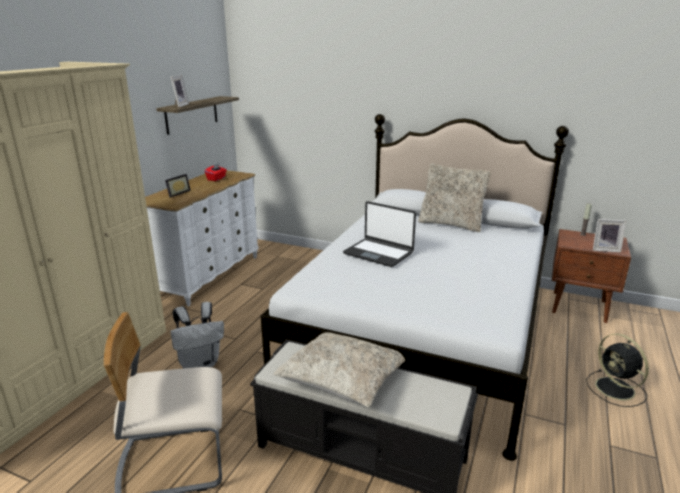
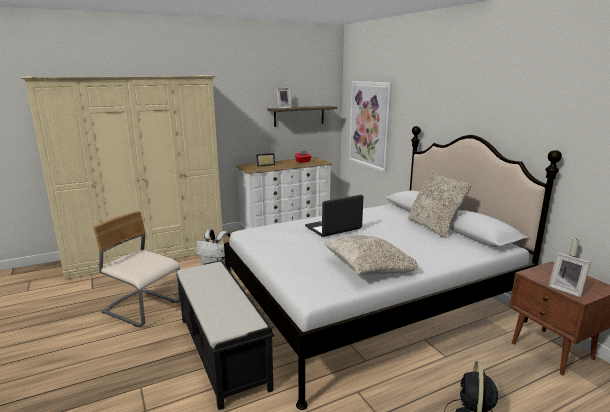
camera: 40 degrees right, 5 degrees down
(292, 117) = (370, 125): none -> picture
(343, 380) = (209, 289): beige pillow -> beige pillow (369, 267)
(378, 253) = (333, 228): laptop -> laptop turned 75 degrees clockwise

